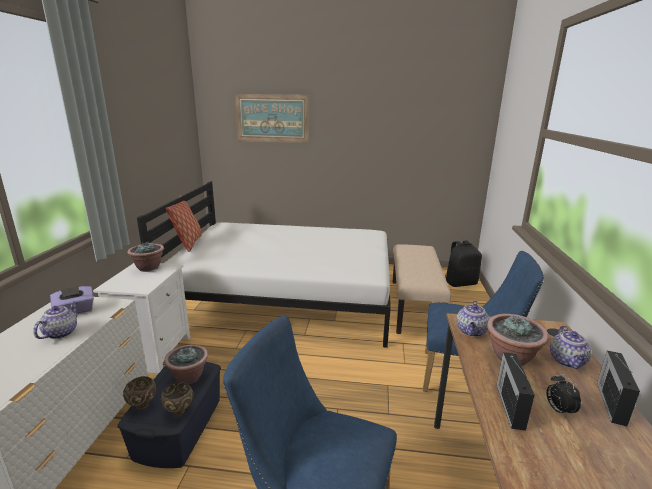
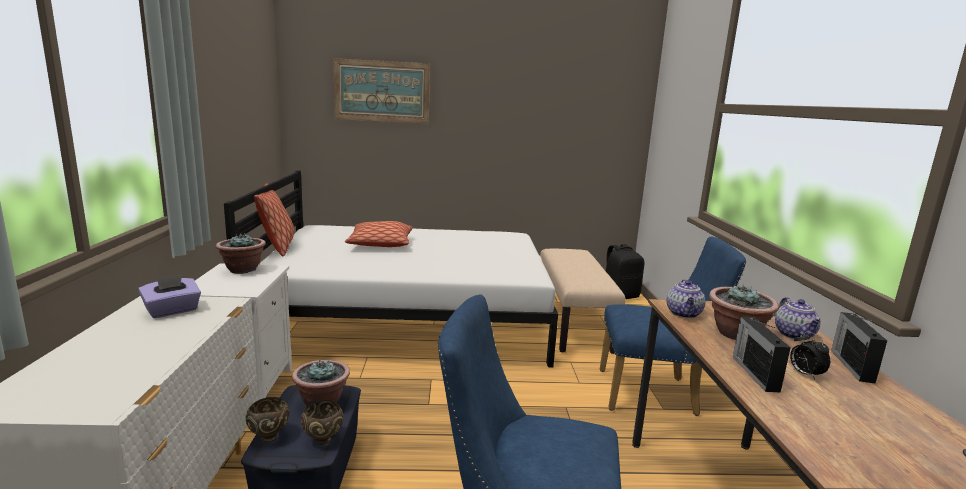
camera: 10 degrees left, 5 degrees down
(61, 332) = (166, 333): teapot -> none
(264, 241) = (380, 244): none -> pillow

